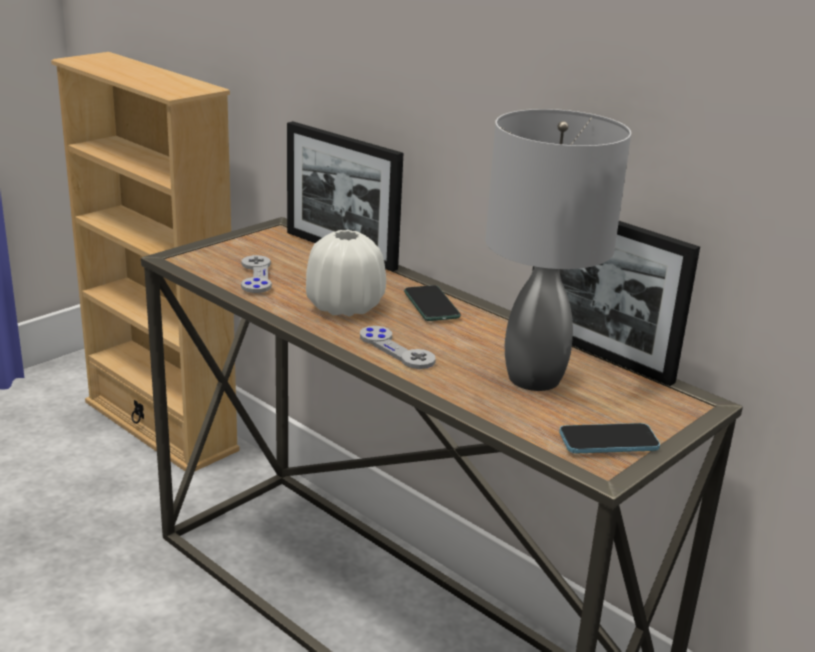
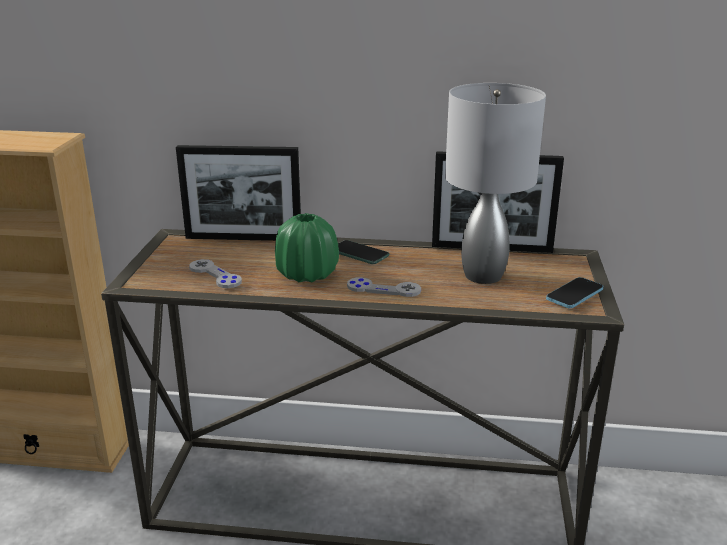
camera: 35 degrees left, 0 degrees up
(345, 306) = (307, 274): white vase -> green vase

